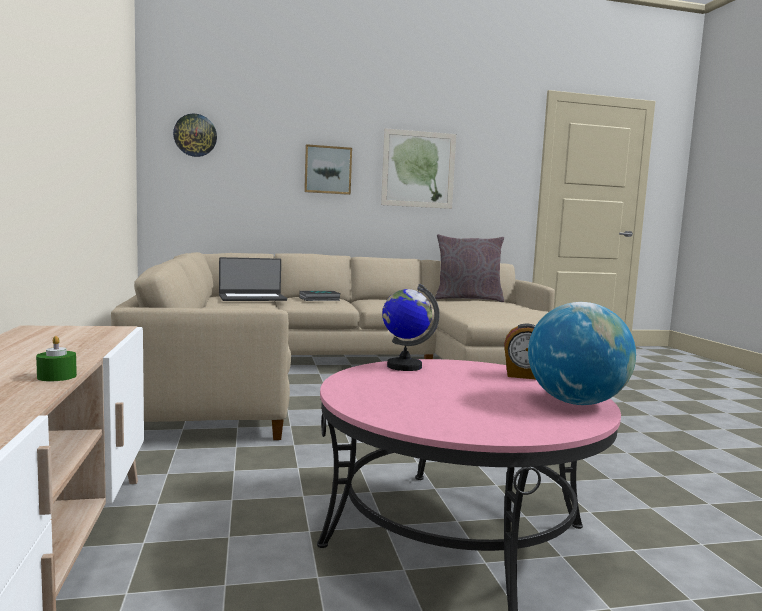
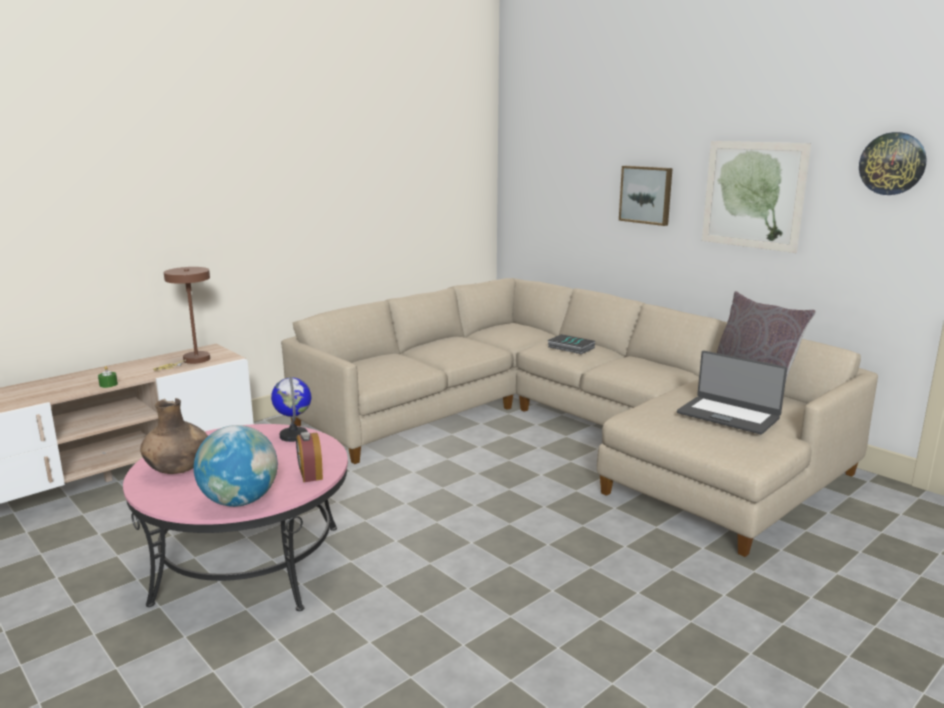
camera: 60 degrees right, 10 degrees up
(75, 338) = (192, 361): none -> brown table lamp
(195, 135) = (535, 158): wall clock -> wall clock (892, 163)
(252, 298) = (521, 333): laptop -> laptop (728, 415)
(449, 413) = (179, 470): none -> brown vase

